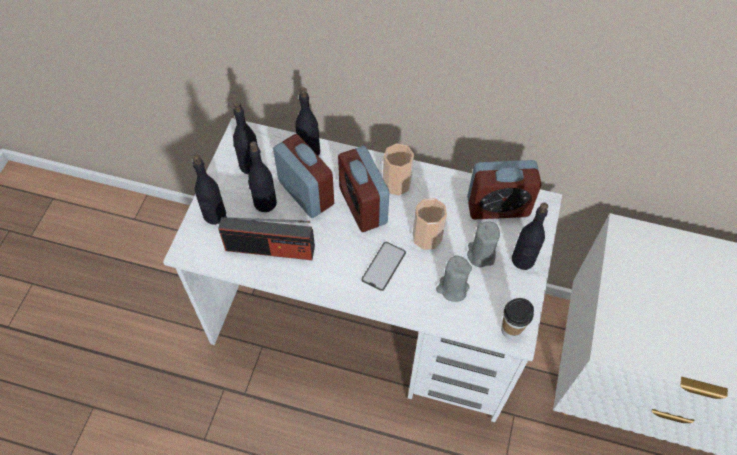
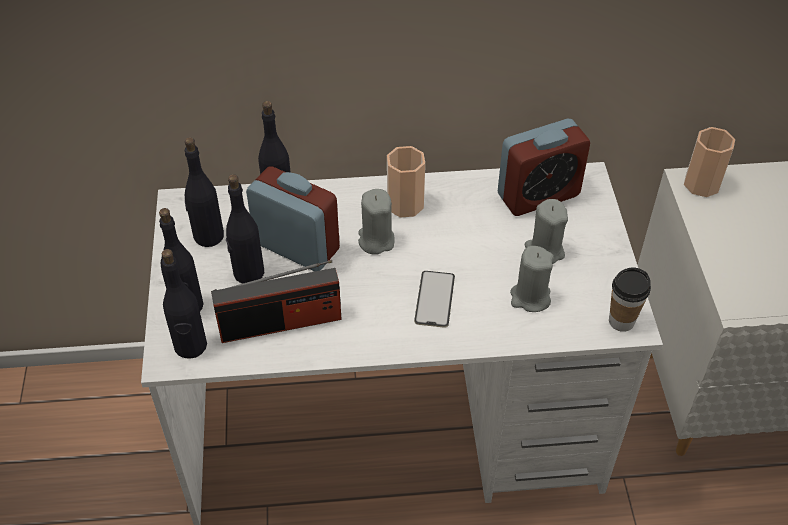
camera: 20 degrees left, 10 degrees down
(363, 206) = (376, 240): alarm clock -> grey candle
(427, 237) = (471, 251): cup -> cup (701, 184)
(523, 260) = (596, 243): black bottle -> black bottle (190, 346)

